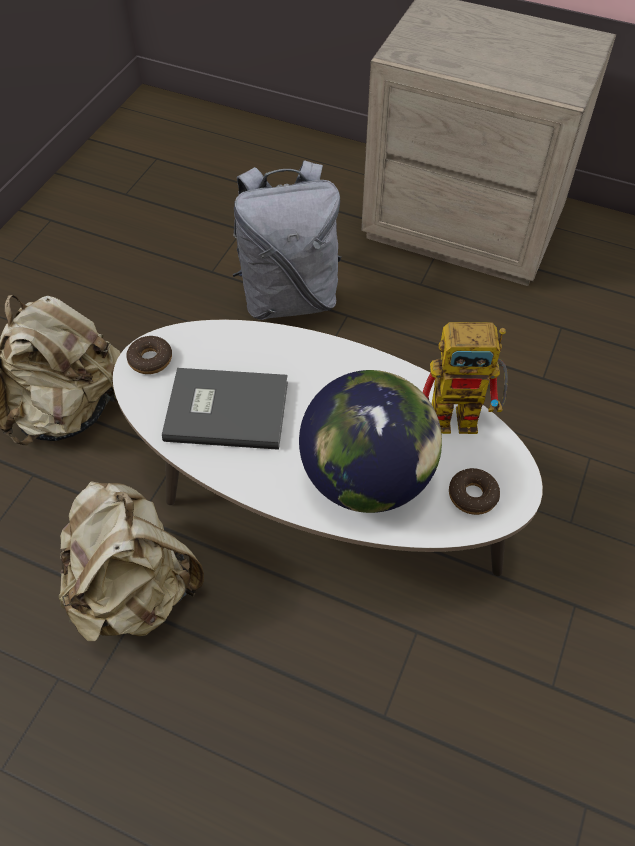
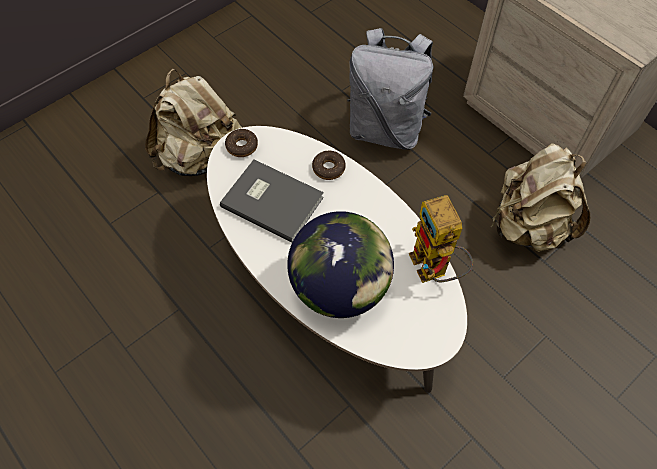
camera: 25 degrees right, 5 degrees up
(135, 591) = (183, 296): beige backpack -> beige backpack (528, 226)
(464, 416) = (434, 270): toy robot -> toy robot turned 45 degrees clockwise
(472, 495) = (406, 331): donut -> donut (328, 168)

